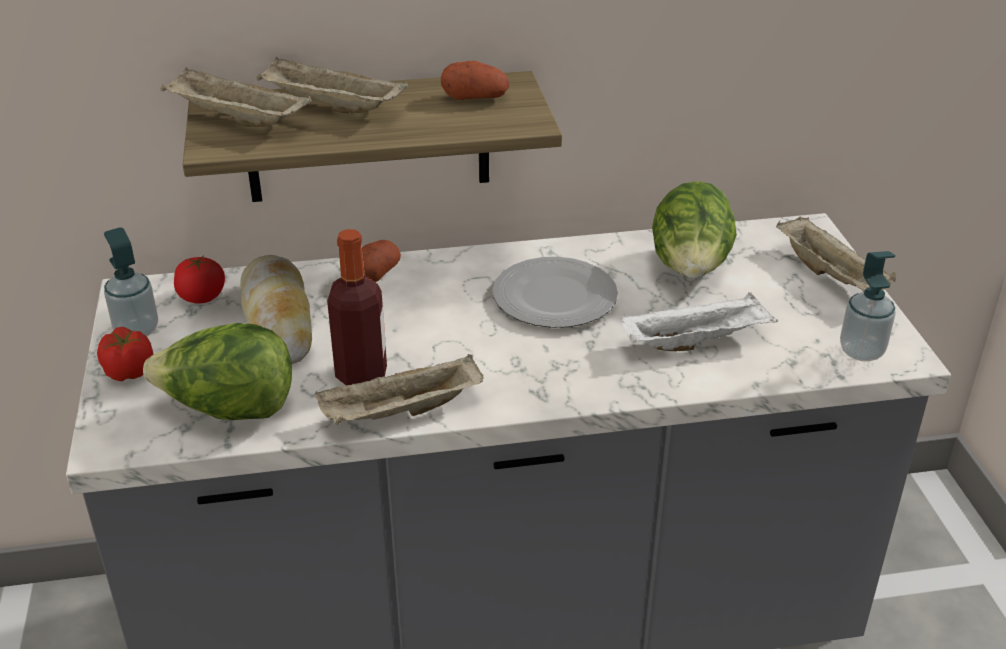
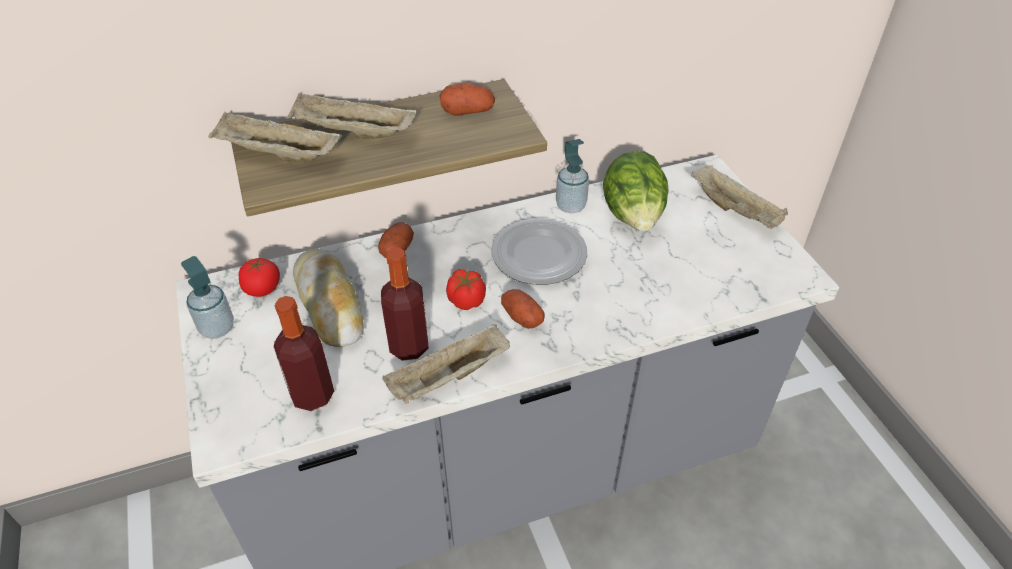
camera: 10 degrees left, 10 degrees up
(129, 370) = (220, 368): tomato -> tomato (466, 300)
(229, 410) = (312, 395): lettuce -> bottle
(512, 360) = (522, 317): none -> potato
(697, 341) = (654, 281): white tray -> none
(861, 351) = (773, 275): soap dispenser -> soap dispenser (570, 206)

